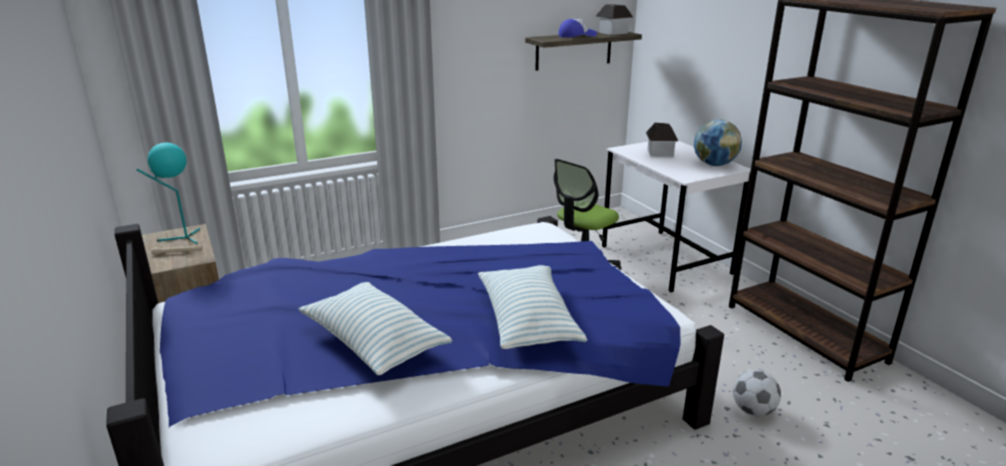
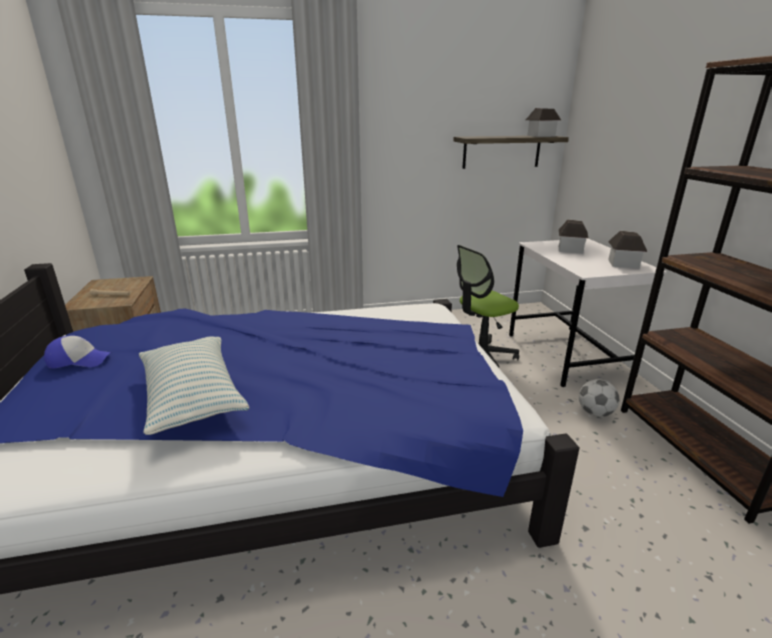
camera: 15 degrees right, 0 degrees up
(182, 238) = (125, 285): turquoise table lamp -> none
(527, 322) = (354, 399): pillow -> none
(576, 36) = (502, 136): cap -> cap (79, 360)
(714, 164) = (623, 263): globe -> toy house
(753, 411) = (616, 538): football -> football (595, 413)

